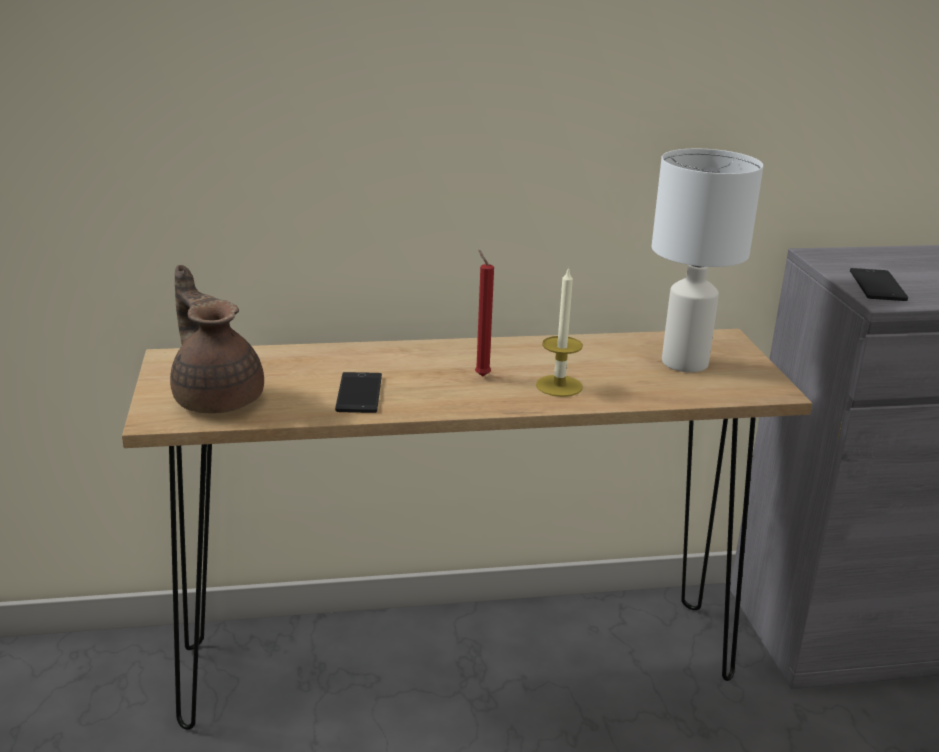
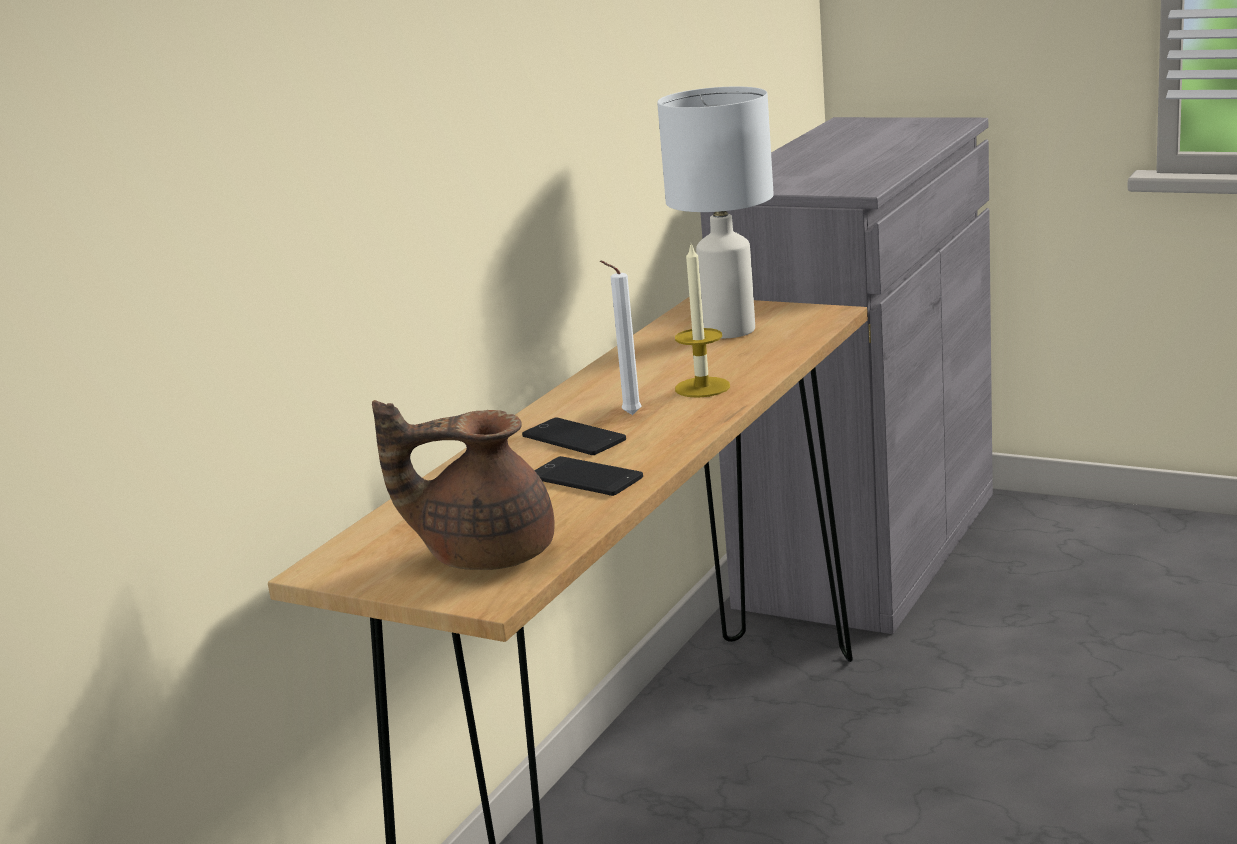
camera: 50 degrees left, 5 degrees down
(481, 375) = (628, 415): red candle -> white candle
(877, 285) = (829, 185): phone -> phone (574, 438)

